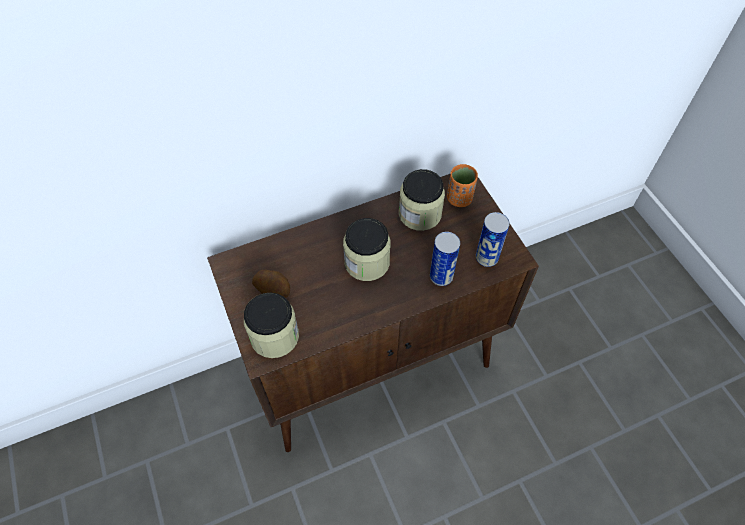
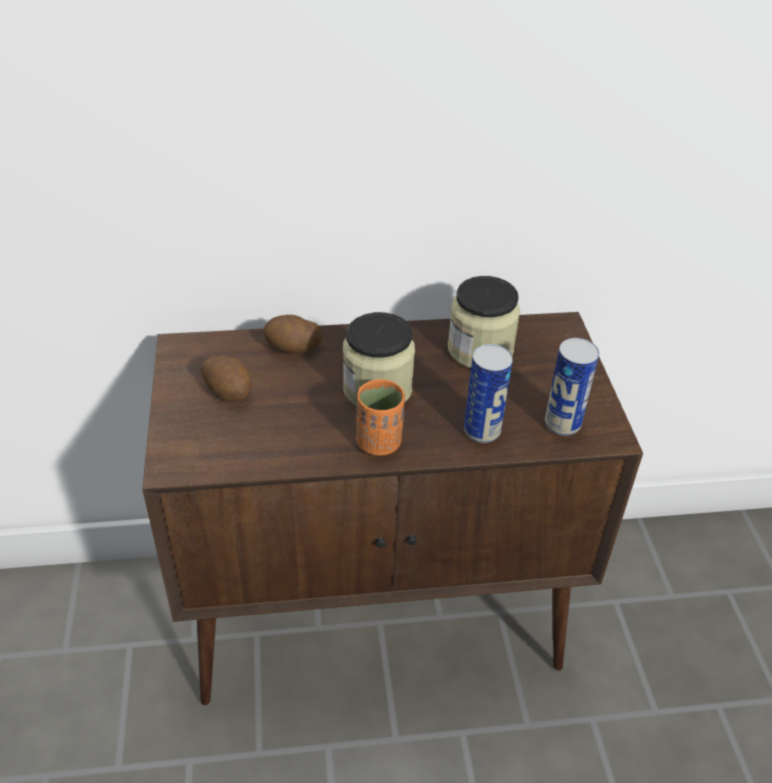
camera: 15 degrees right, 15 degrees down
(274, 336) = (203, 445): jar -> none
(301, 244) = (292, 348): none -> potato
(459, 199) = (546, 344): orange cup -> orange cup (379, 443)

